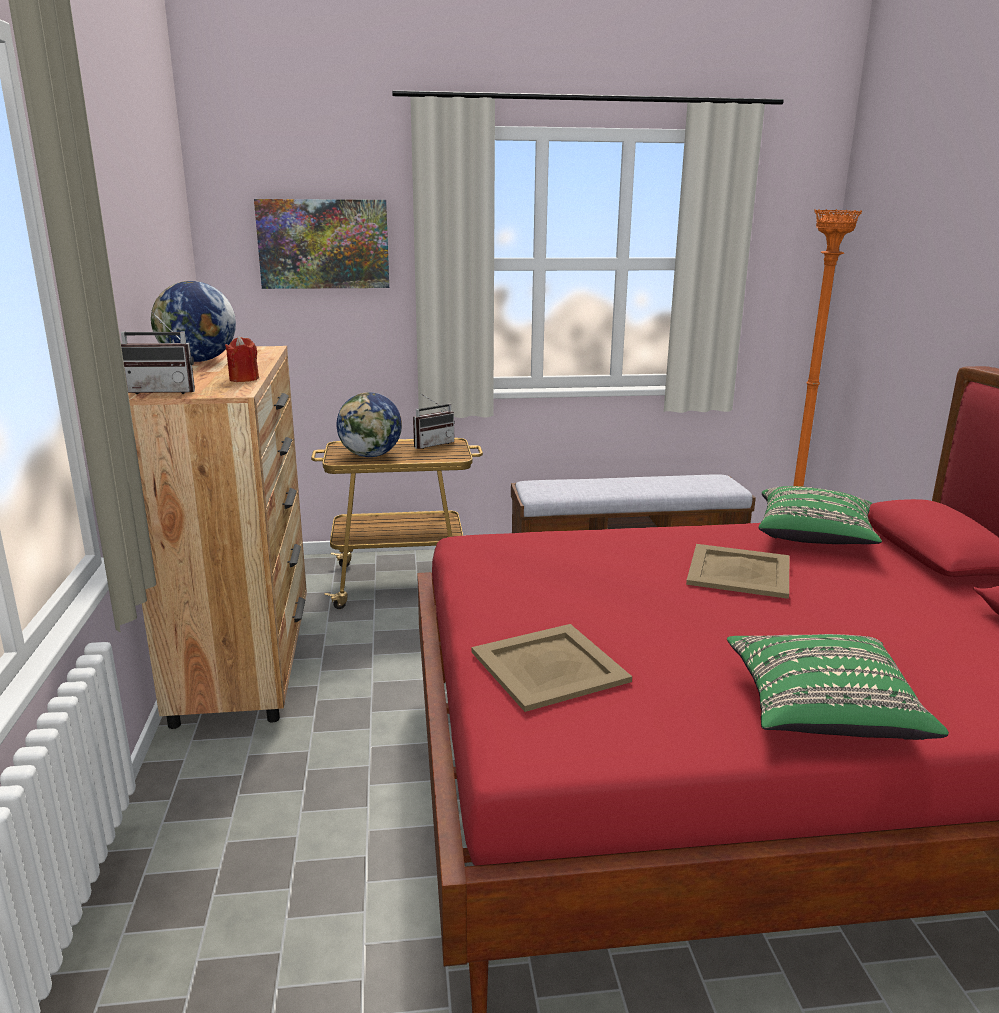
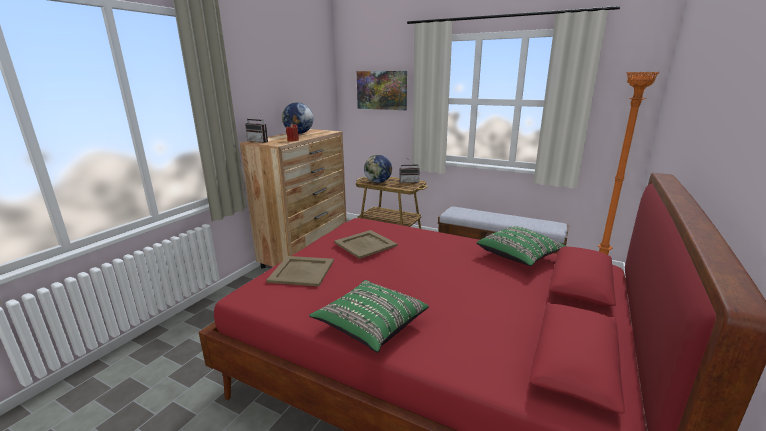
camera: 35 degrees right, 0 degrees up
(738, 571) = (443, 260): beige tray -> beige tray (364, 244)

